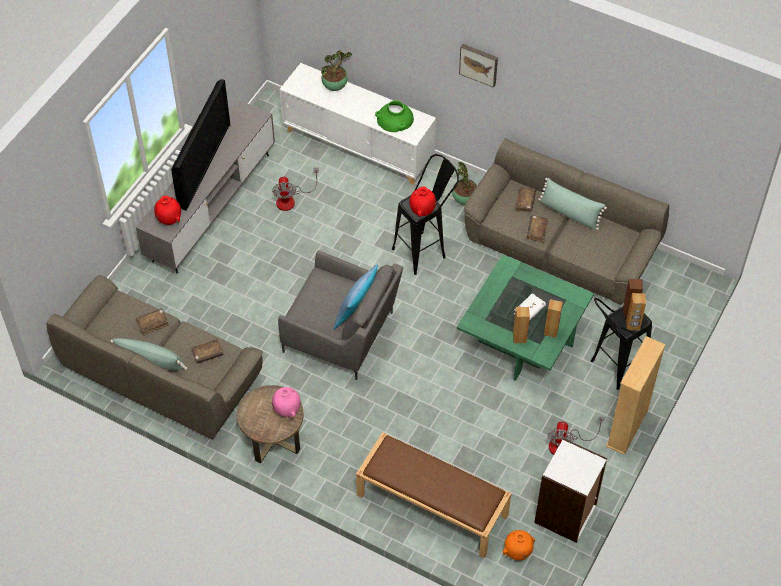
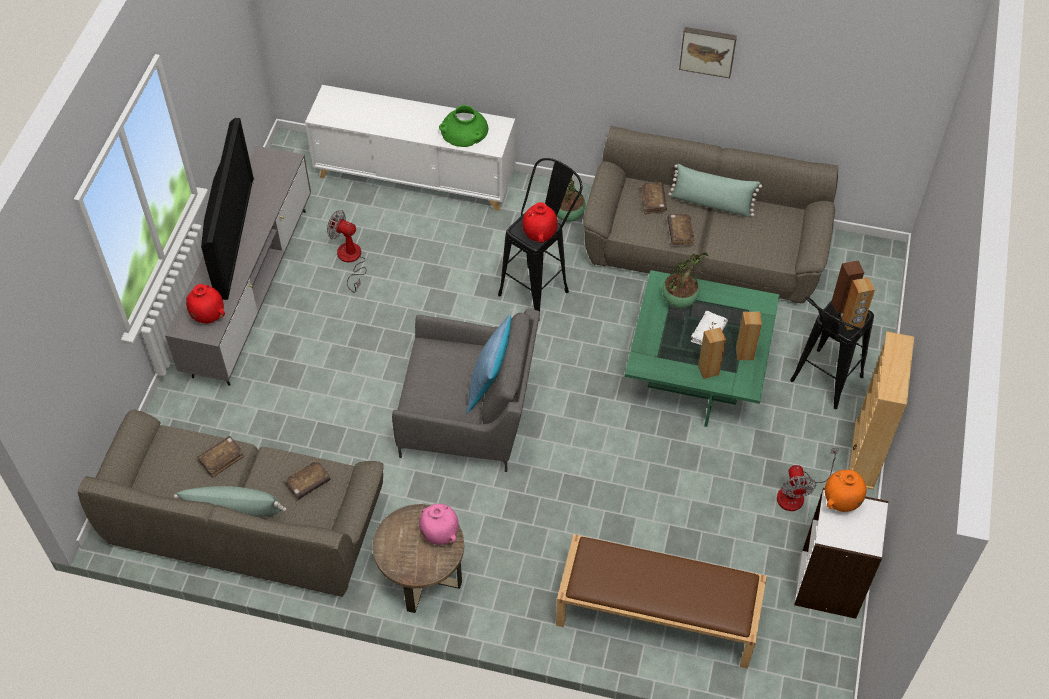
camera: 15 degrees left, 0 degrees up
(291, 199) = (350, 260): fan -> fan turned 135 degrees clockwise
(335, 86) = (376, 105): potted plant -> potted plant (680, 300)
(479, 64) = (571, 32): picture -> picture (708, 50)
(517, 552) = (787, 650): orange vase -> orange vase (841, 502)

